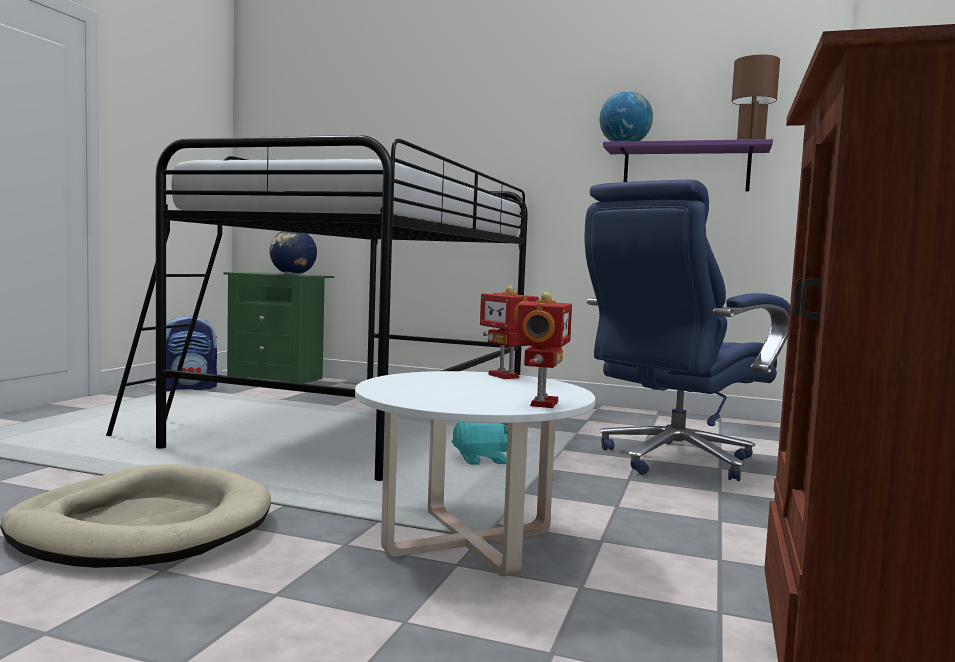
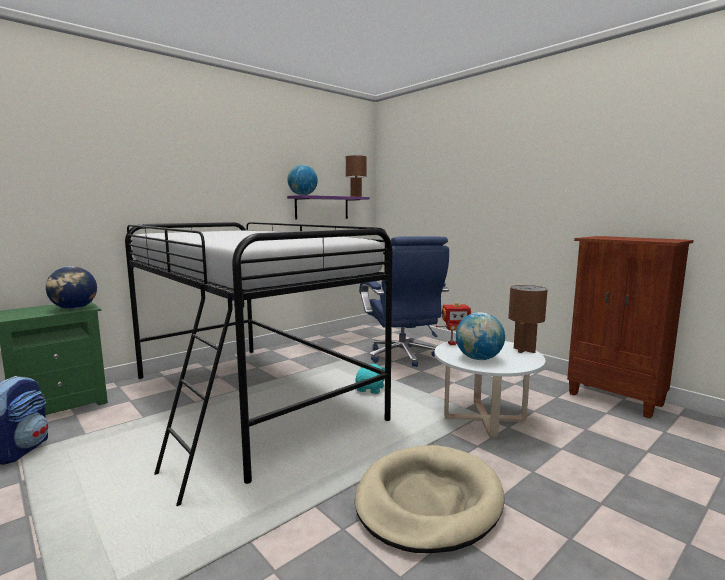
camera: 60 degrees left, 5 degrees up
(427, 385) = (478, 358): none -> globe
(541, 403) = (523, 350): toy robot -> brown table lamp

